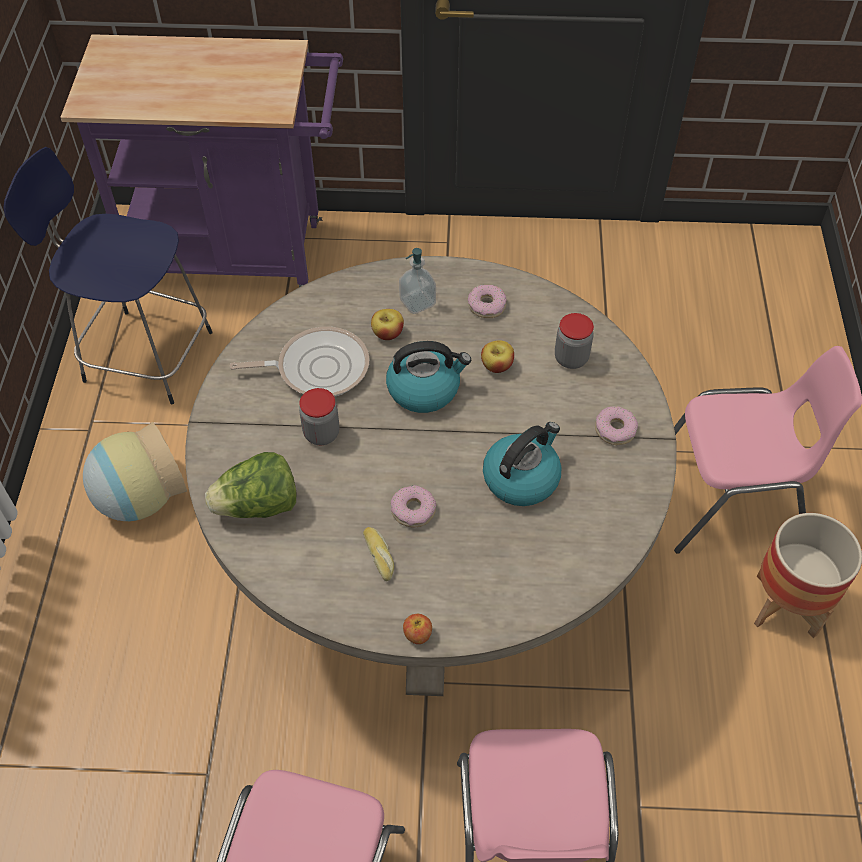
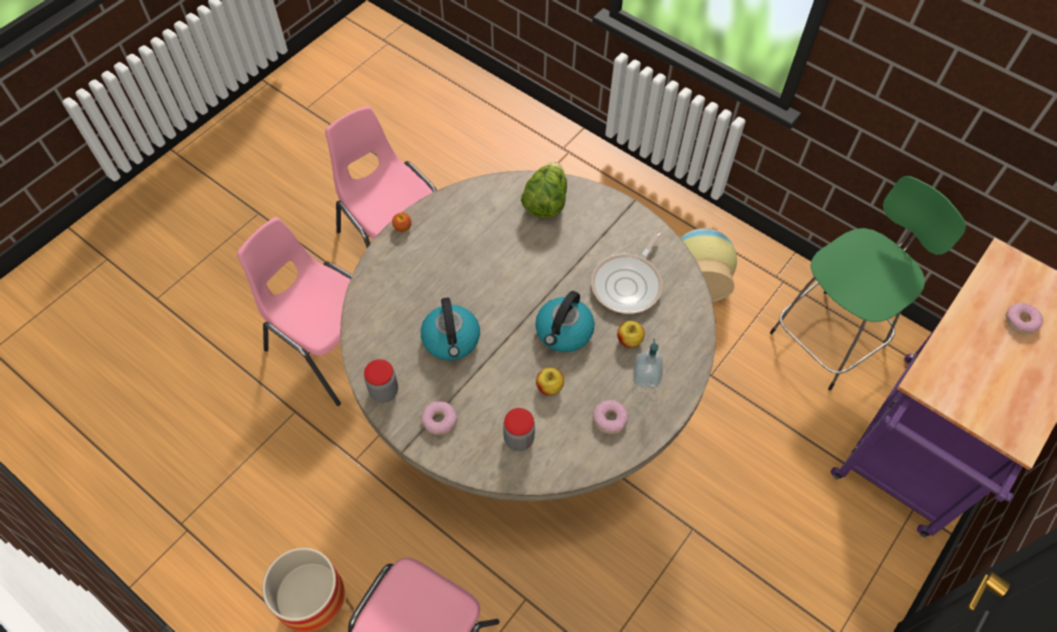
camera: 125 degrees right, 5 degrees up
(144, 355) = (830, 337): blue stool -> green stool
(321, 433) = (572, 257): jar -> jar (384, 391)
(380, 555) = (463, 238): bread -> none
(413, 510) = (478, 271): donut -> donut (1021, 321)

